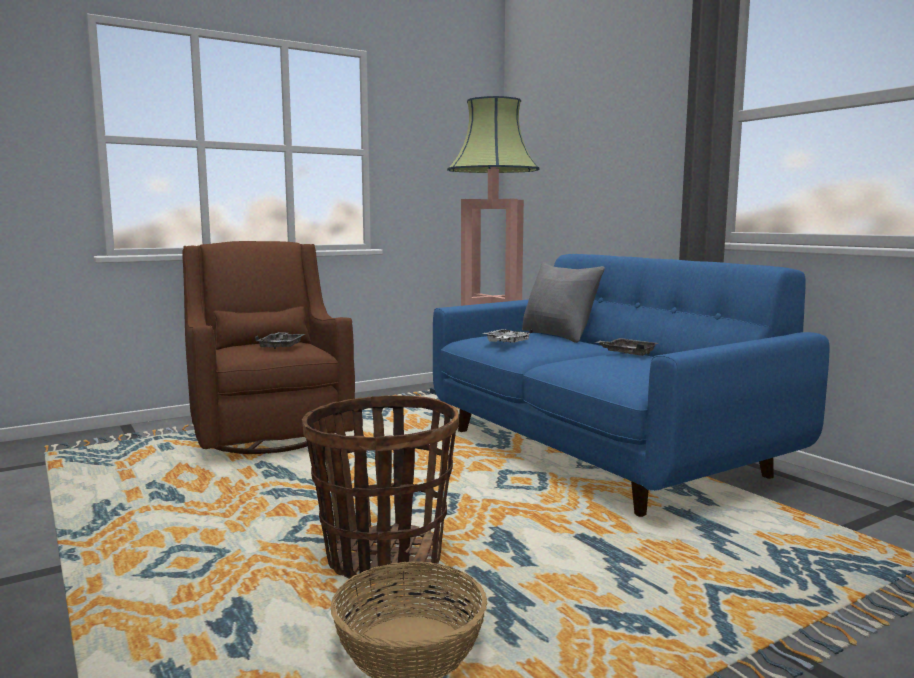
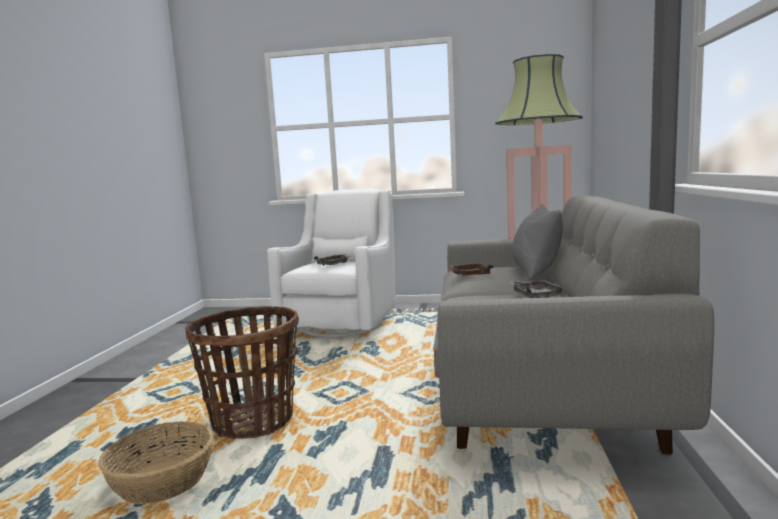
camera: 40 degrees right, 0 degrees up
(268, 434) = (343, 324): brown armchair -> white armchair
(506, 343) = (469, 275): white tray -> brown tray
(599, 453) = (537, 385): blue sofa -> grey sofa

